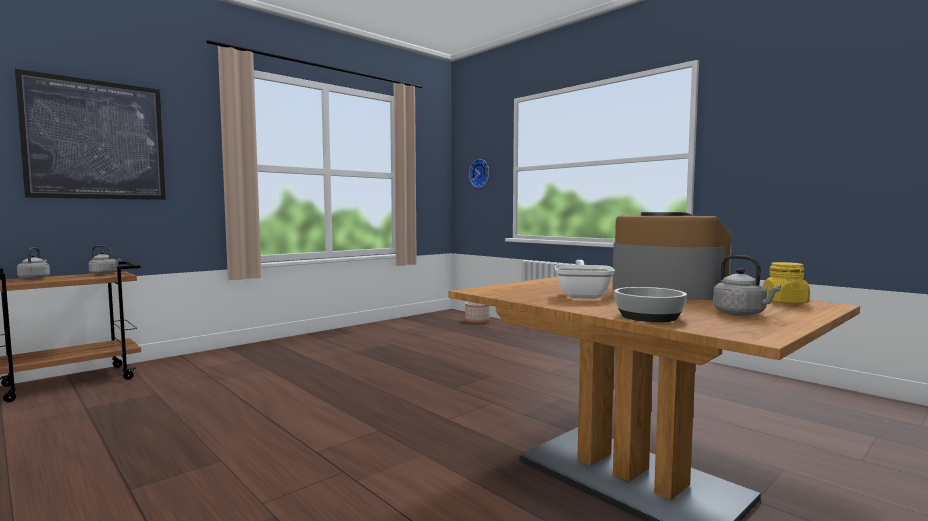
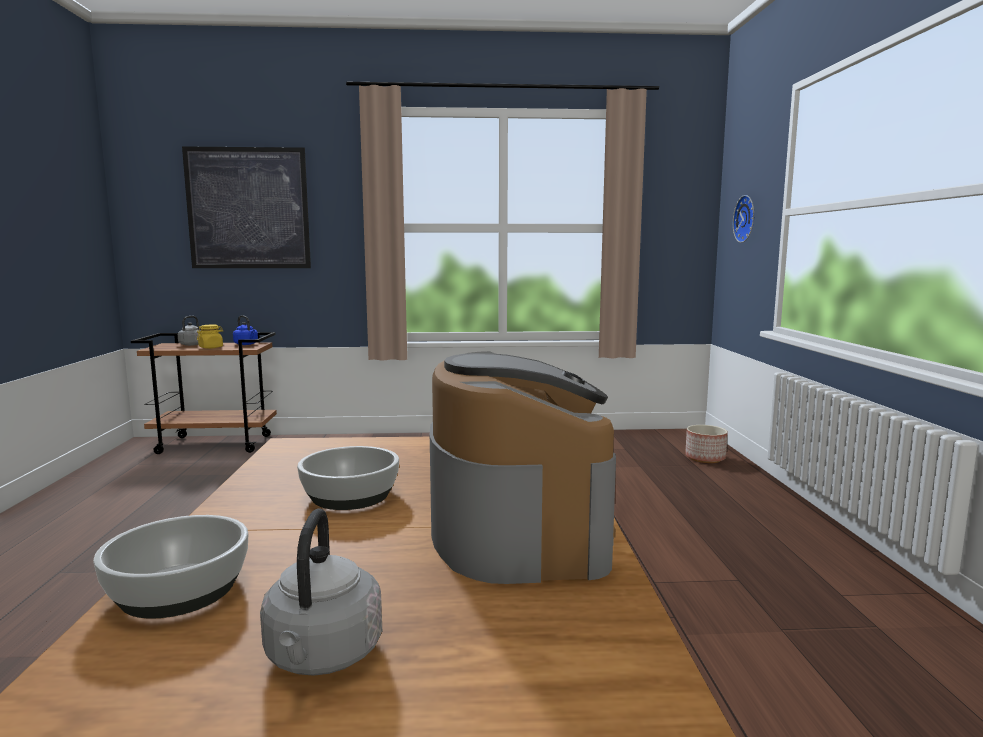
camera: 40 degrees right, 5 degrees up
(105, 274) = (246, 344): grey kettle -> blue kettle
(583, 295) = (351, 495): frying pan -> bowl
(784, 302) = (590, 661): yellow jar -> yellow jar (211, 347)

